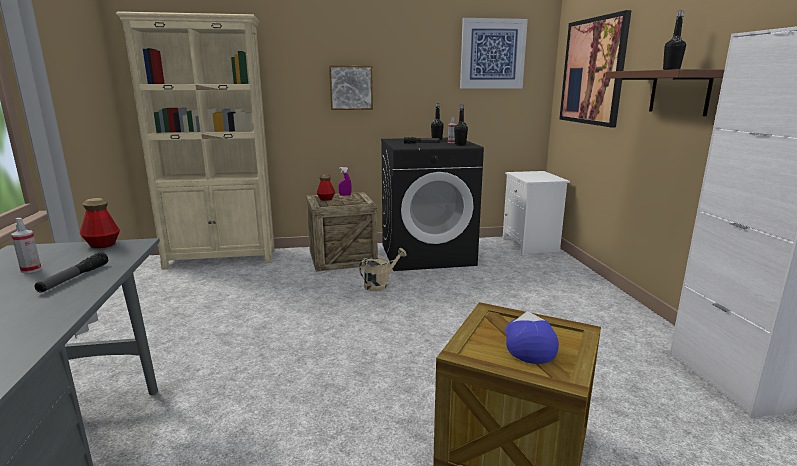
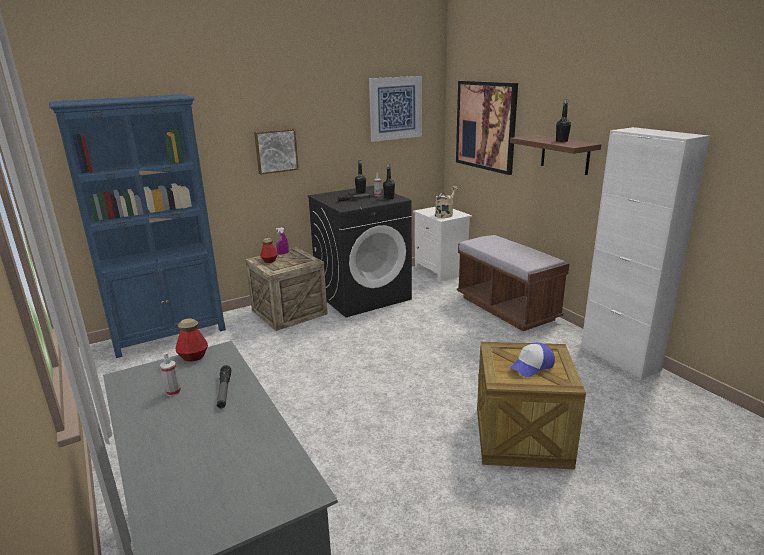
camera: 20 degrees left, 5 degrees up
(222, 259) = (170, 335): beige bookcase -> blue bookcase
(380, 284) = (344, 332): beige watering can -> beige watering can (445, 214)
(527, 344) = (532, 366): cap -> cap turned 105 degrees counterclockwise
(588, 292) = (506, 308): none -> brown bench

